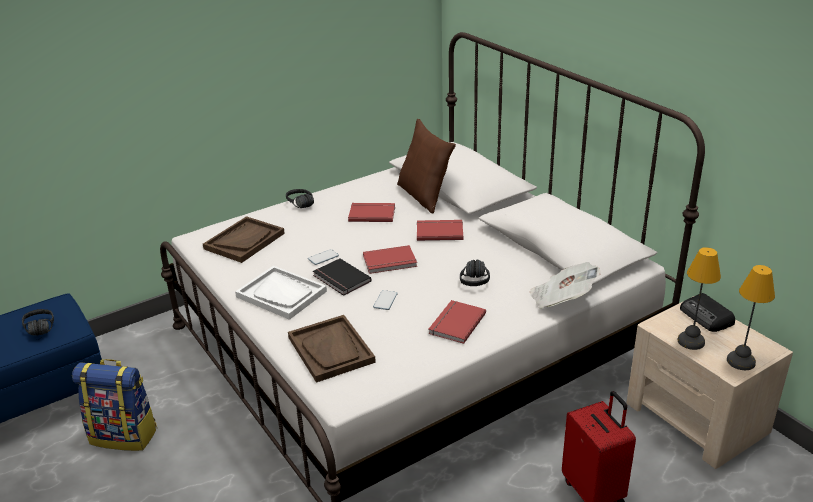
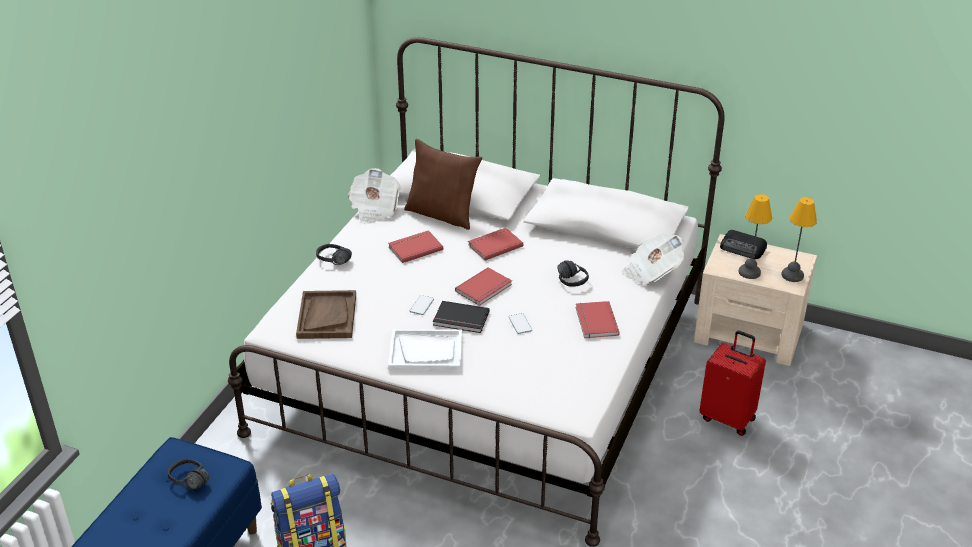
camera: 35 degrees left, 5 degrees up
(331, 350) = (525, 381): brown tray -> none
(375, 178) = (374, 209): none -> newspaper

